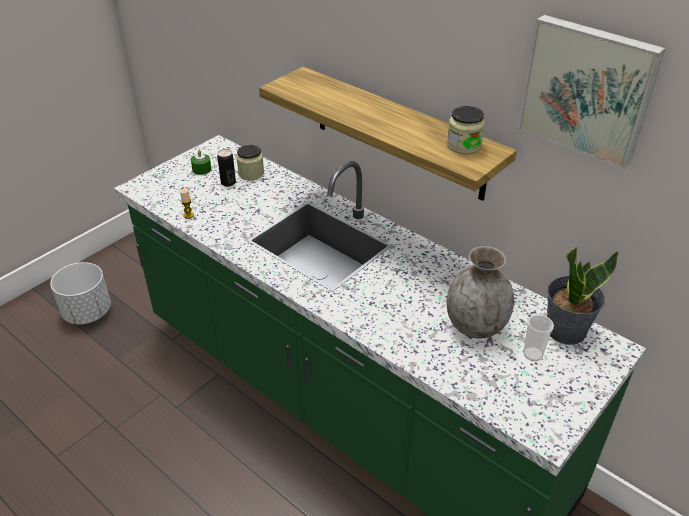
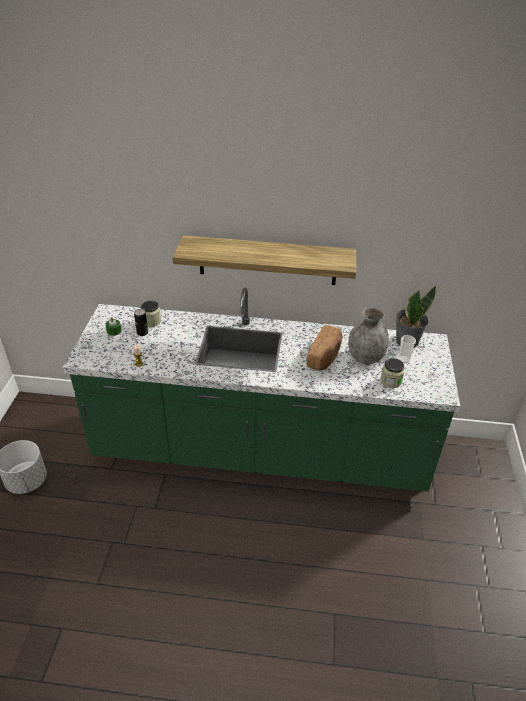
camera: 35 degrees left, 0 degrees up
(418, 299) = (325, 356): none -> bread
(464, 145) = (329, 255): jar -> jar (391, 381)
(588, 89) = (398, 204): picture -> none

